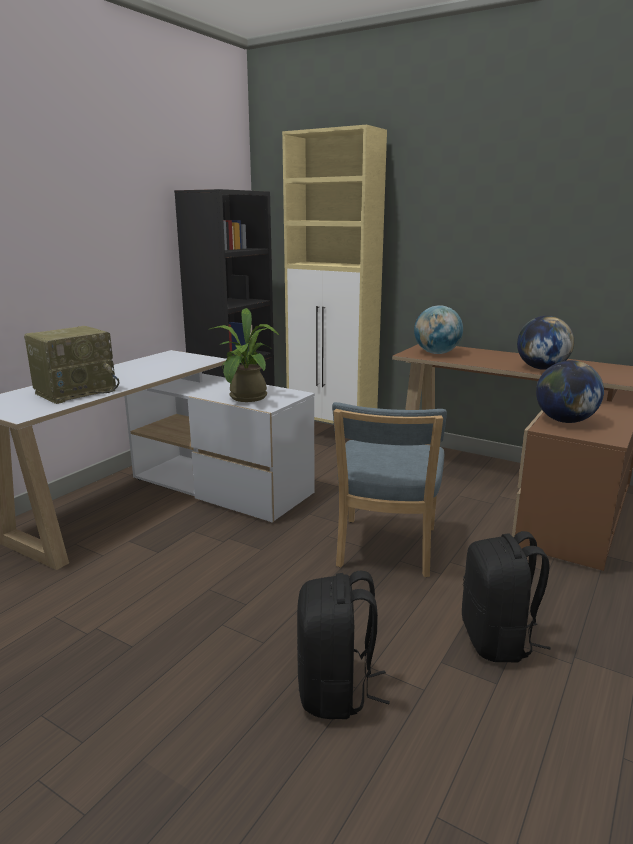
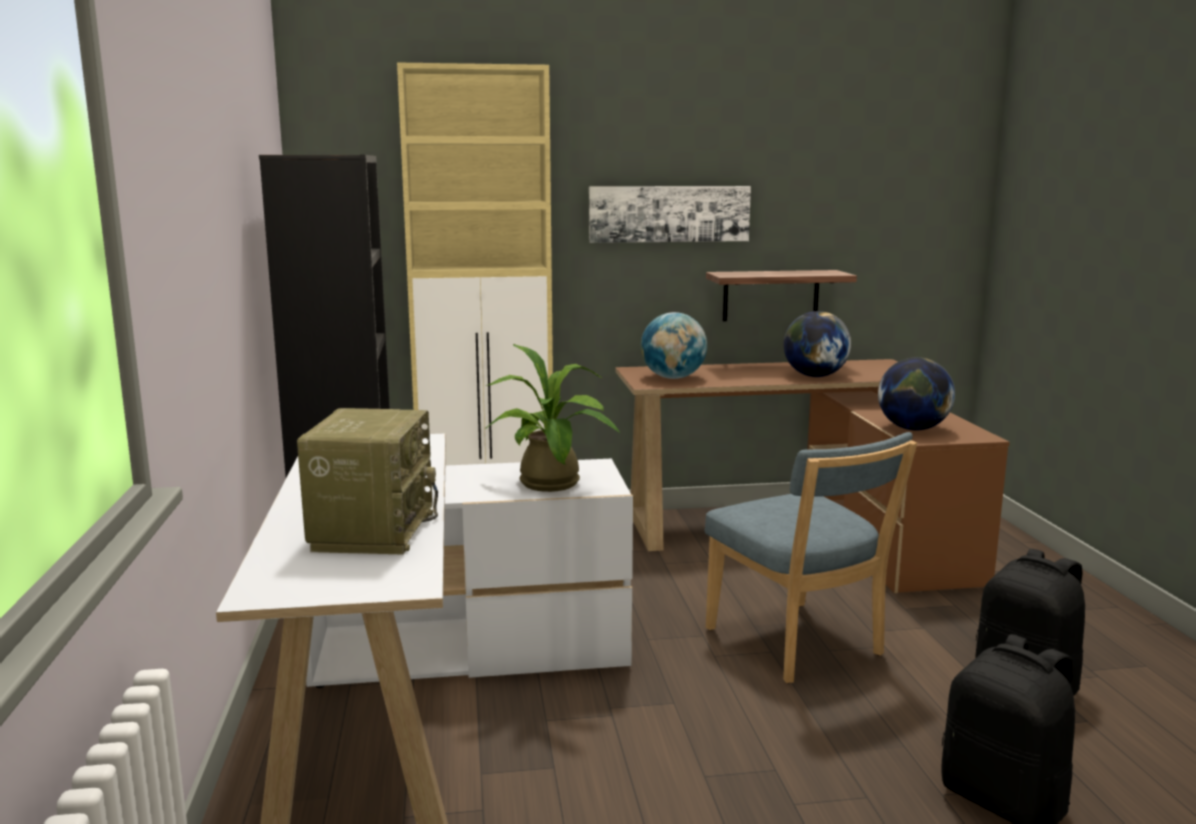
camera: 40 degrees left, 5 degrees down
(470, 233) = (669, 214): none -> picture
(547, 302) = (770, 295): none -> shelf

